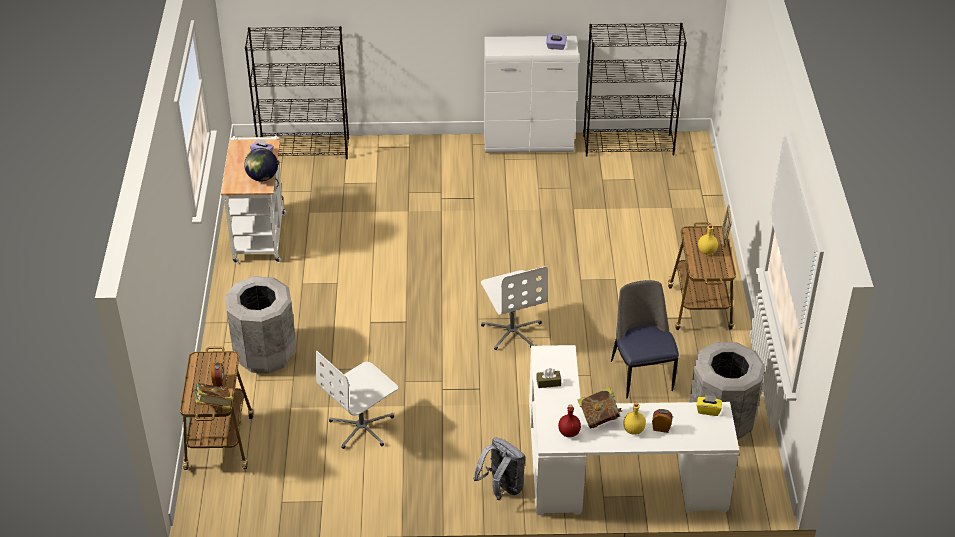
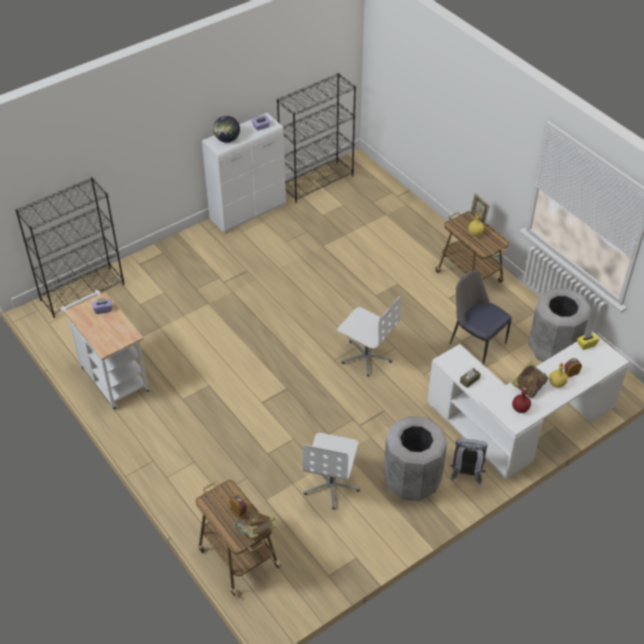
camera: 35 degrees left, 5 degrees up
(262, 177) = (122, 329): globe -> globe (227, 139)
(265, 354) = (207, 469): grey trash can -> grey trash can (412, 480)

